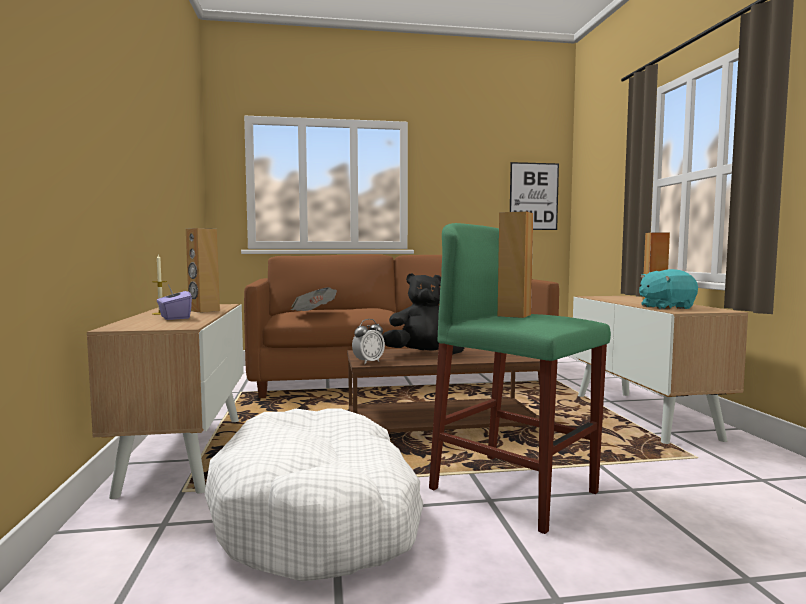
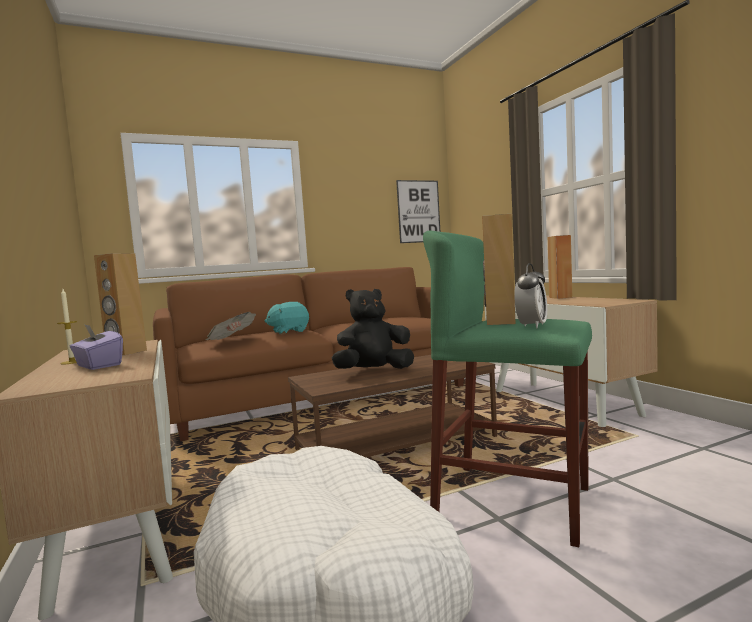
camera: 15 degrees left, 0 degrees up
(368, 362) = (325, 388): alarm clock -> alarm clock (532, 326)
(665, 307) = (585, 302): turquoise plush toy -> turquoise plush toy (289, 331)

